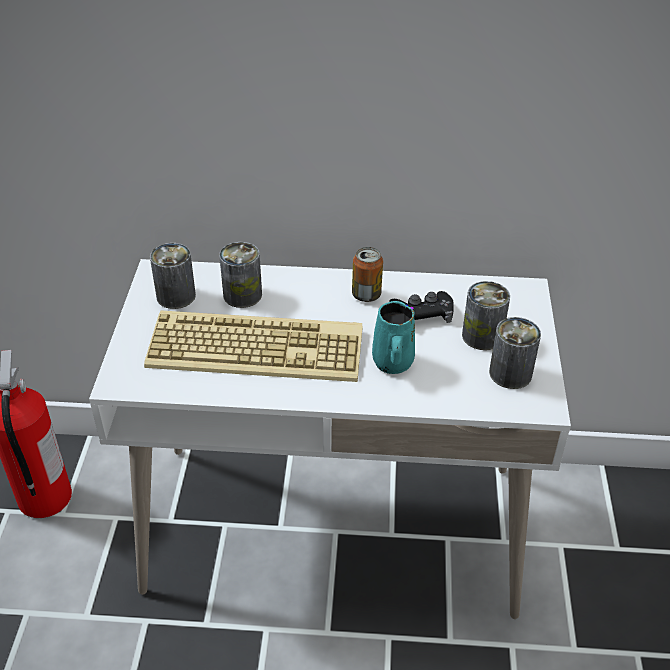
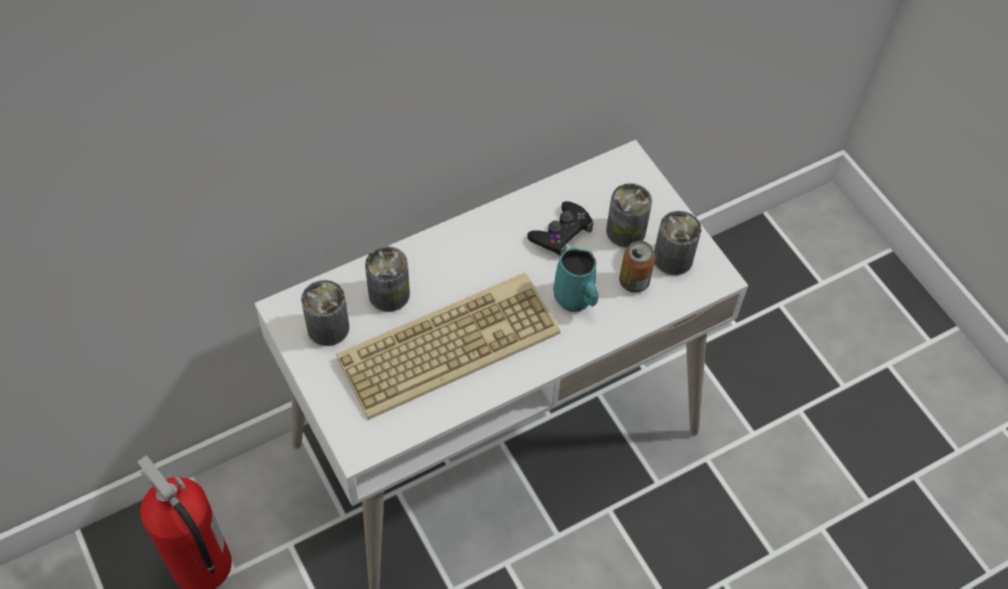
camera: 35 degrees left, 15 degrees up
(366, 295) = (499, 236): can -> can (634, 281)

